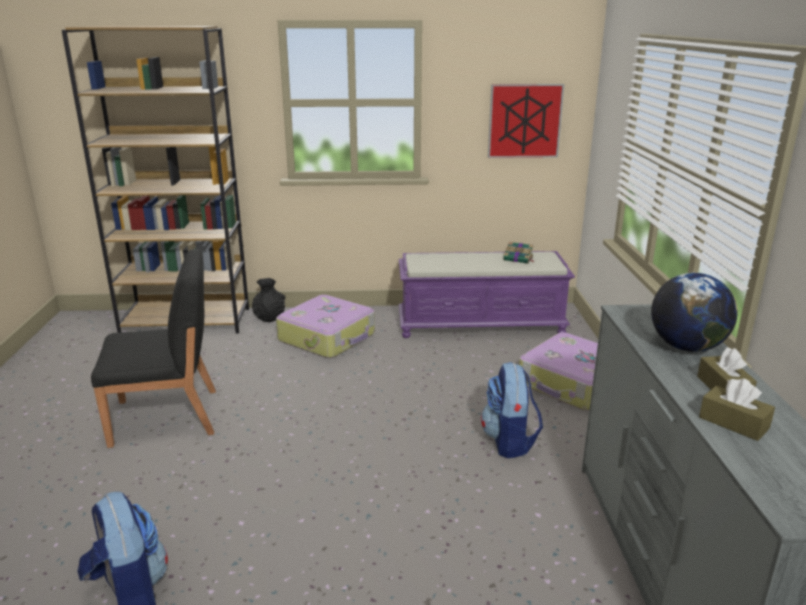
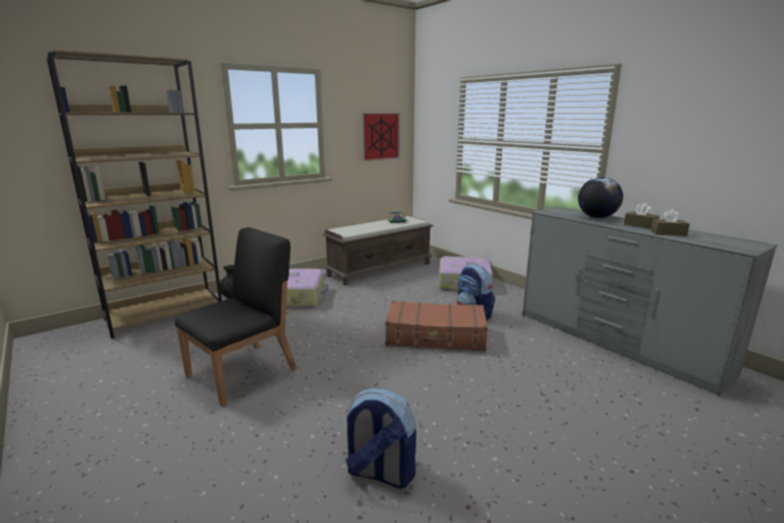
camera: 35 degrees left, 5 degrees down
(411, 455) = (436, 336): none -> brown suitcase
(481, 325) = (380, 268): purple bench -> brown bench

